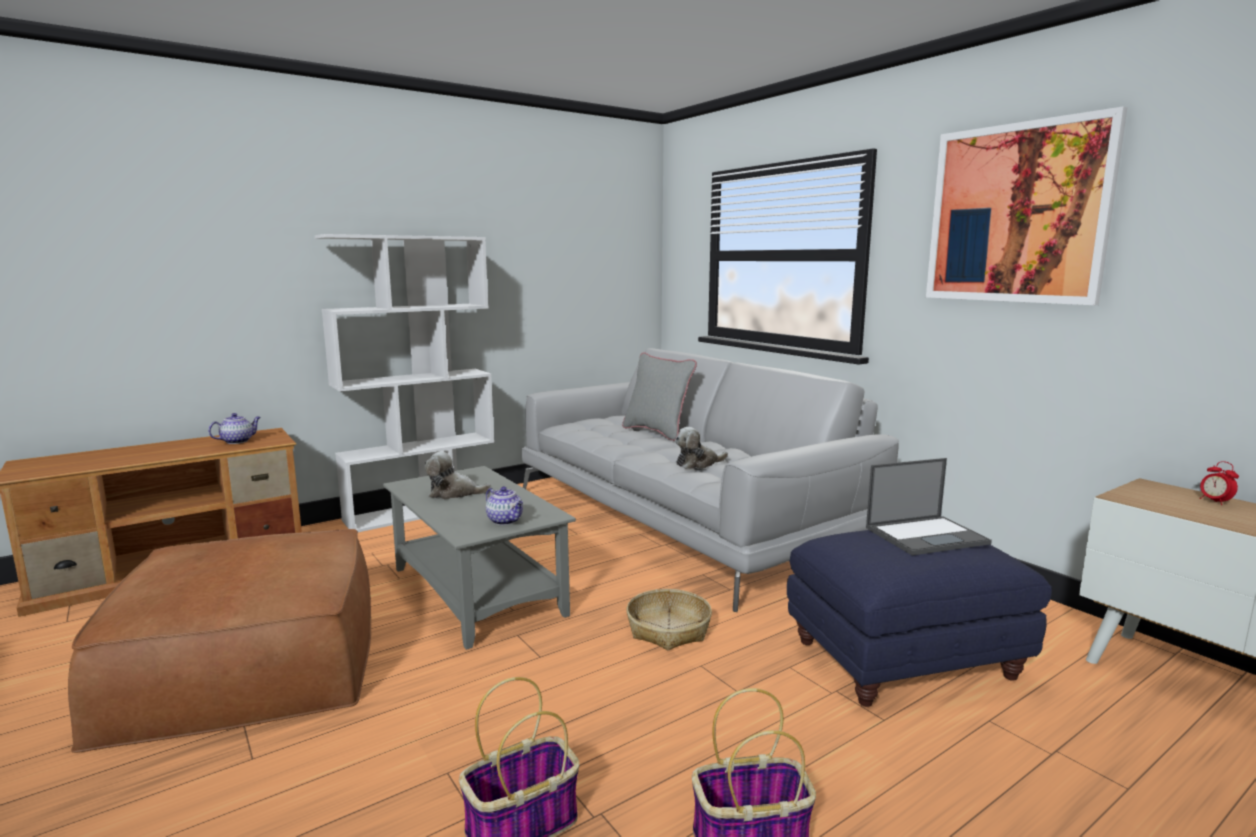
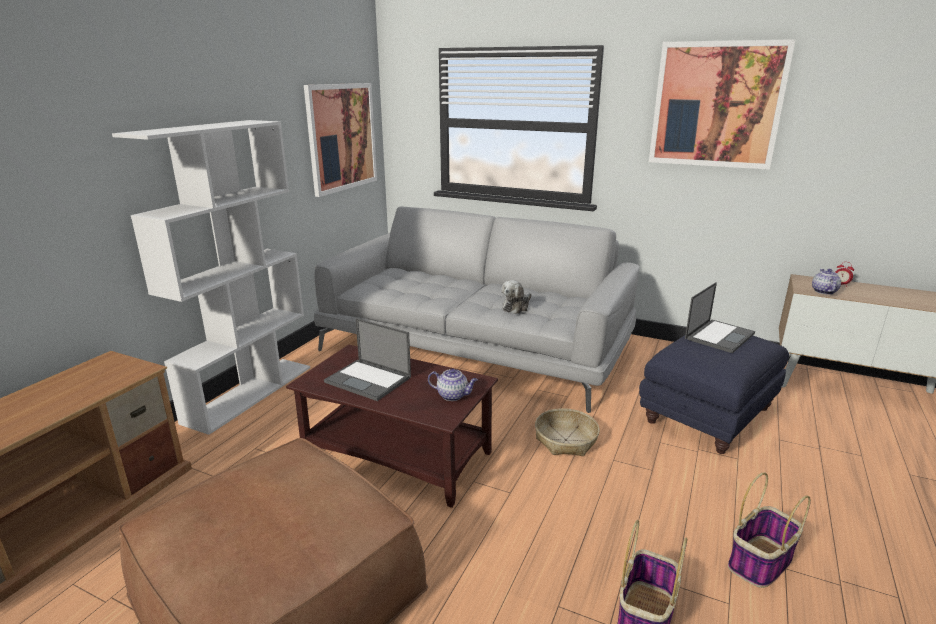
camera: 30 degrees left, 10 degrees up
(237, 441) = (92, 380): teapot -> teapot (823, 291)
(454, 493) = (369, 380): plush toy -> laptop
(478, 592) = (399, 455): grey coffee table -> brown coffee table
(597, 269) = (342, 137): none -> picture
(657, 432) = (443, 281): grey pillow -> none

